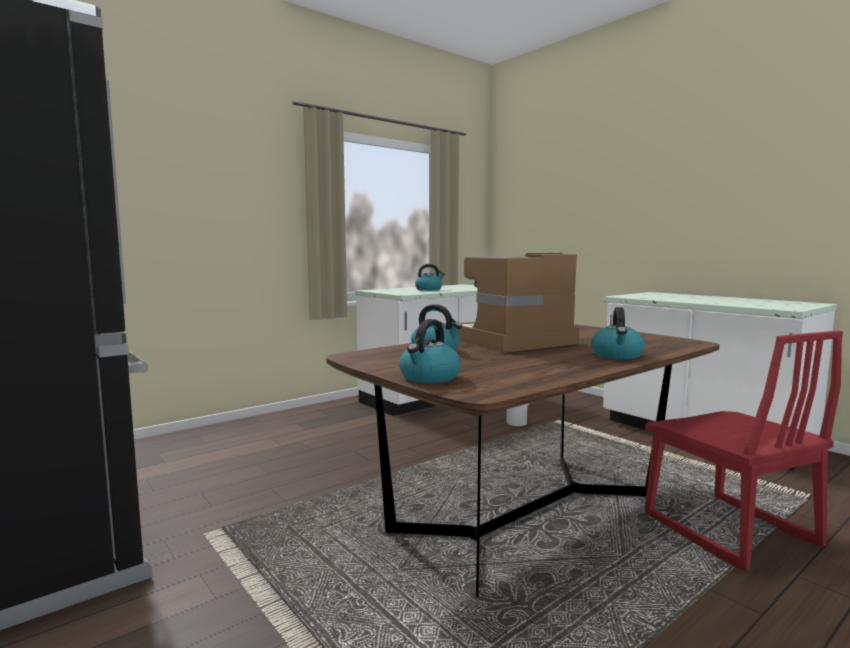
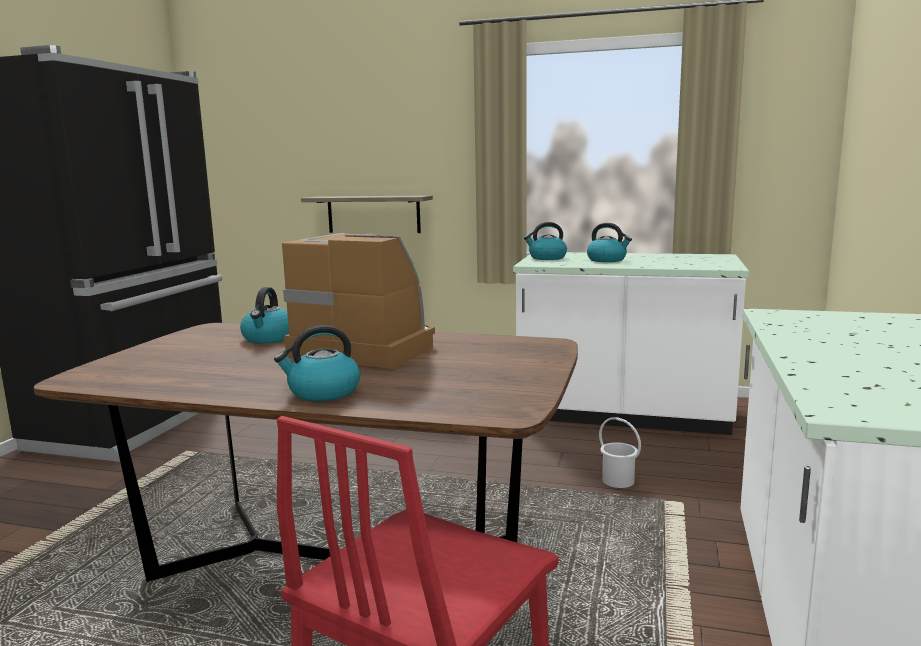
camera: 55 degrees right, 5 degrees up
(200, 264) = (373, 214): none -> shelf
(429, 377) = (130, 359): kettle -> kettle (547, 258)

